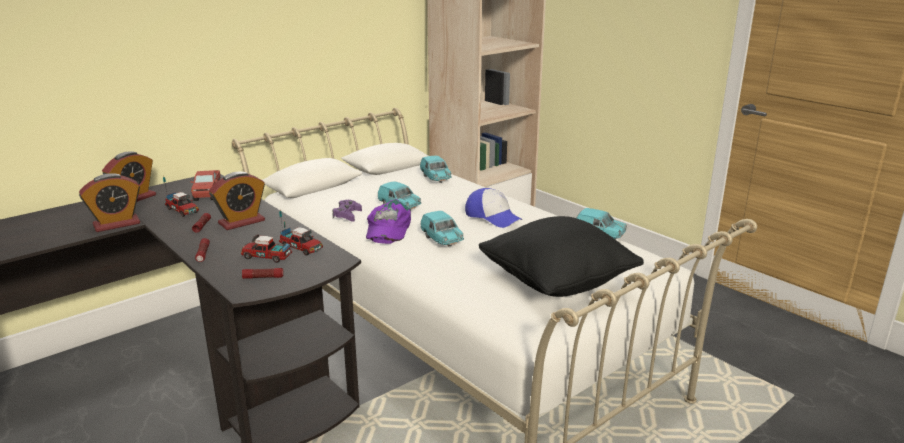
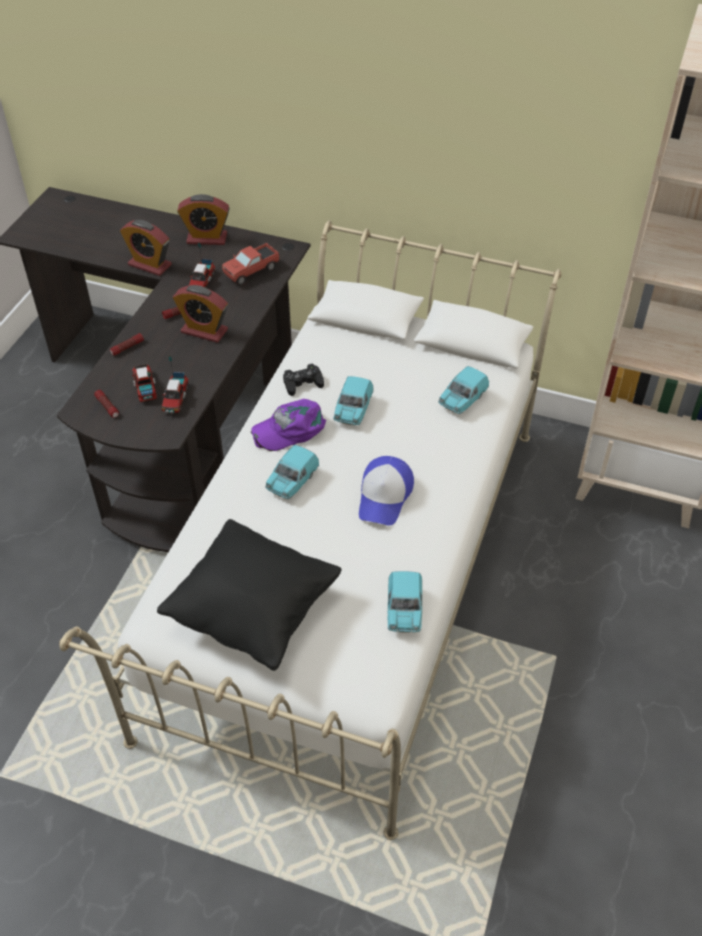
camera: 60 degrees right, 25 degrees up
(347, 215) = (303, 383): purple game controller -> black game controller

